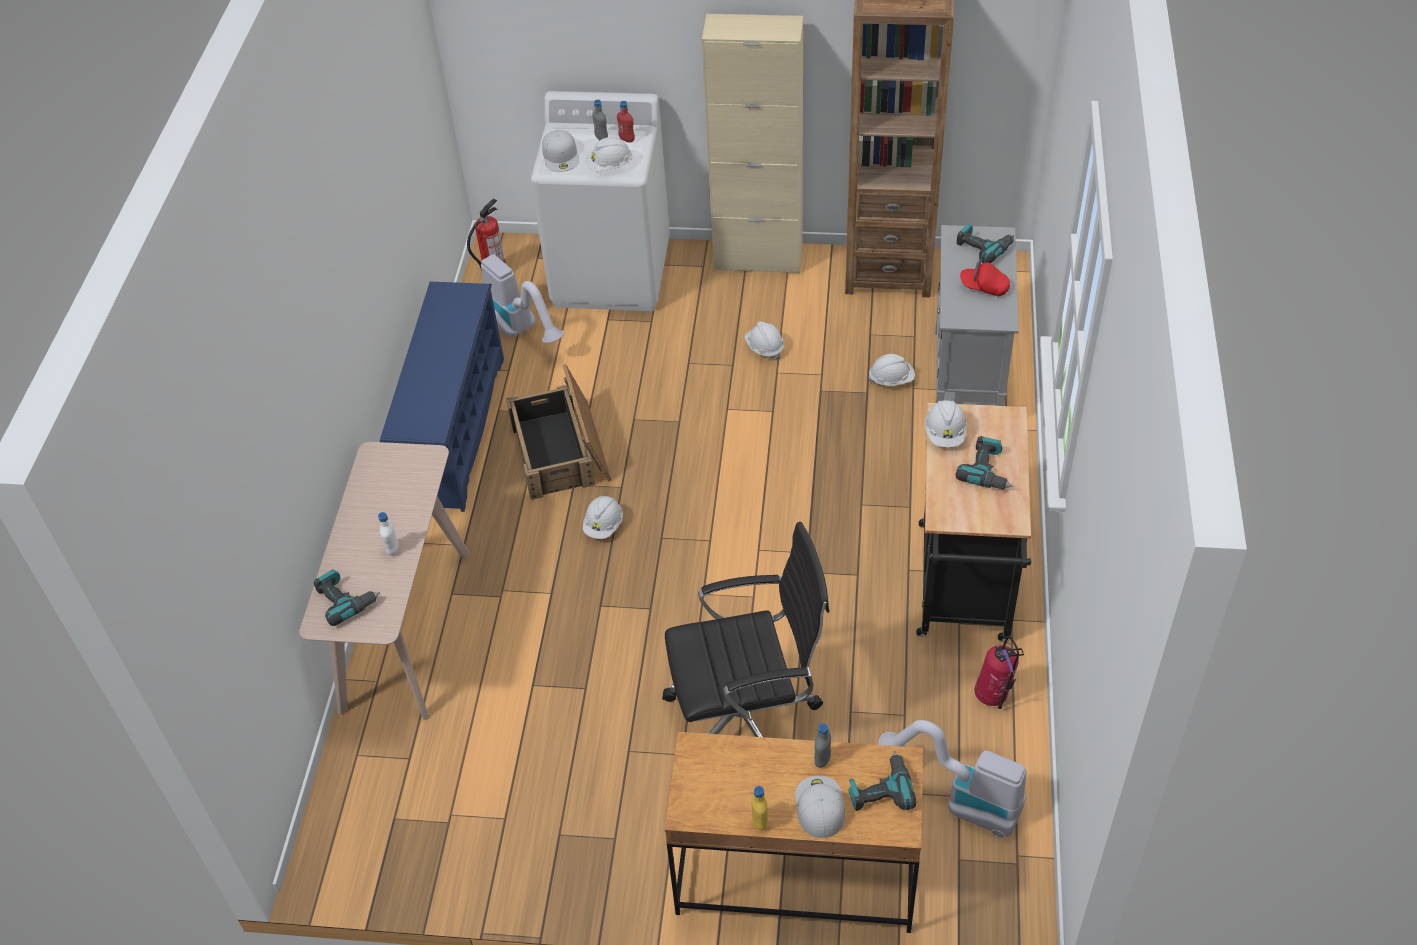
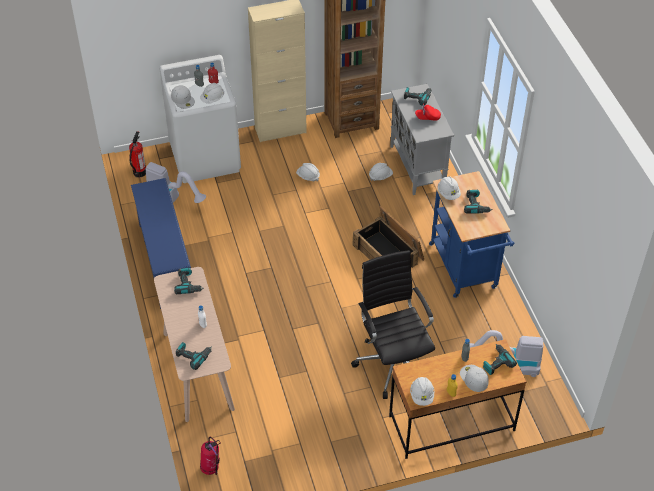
camera: 25 degrees left, 0 degrees up
(409, 472) = (188, 284): none -> power drill
(562, 451) = (230, 257): crate -> crate (389, 252)
(604, 525) = (273, 289): white hard hat -> white hard hat (422, 395)
(747, 721) = (393, 361): black office chair -> black office chair turned 75 degrees counterclockwise
(964, 590) = (465, 270): black cart -> blue cart
(994, 697) = (502, 315): fire extinguisher -> fire extinguisher (211, 468)

